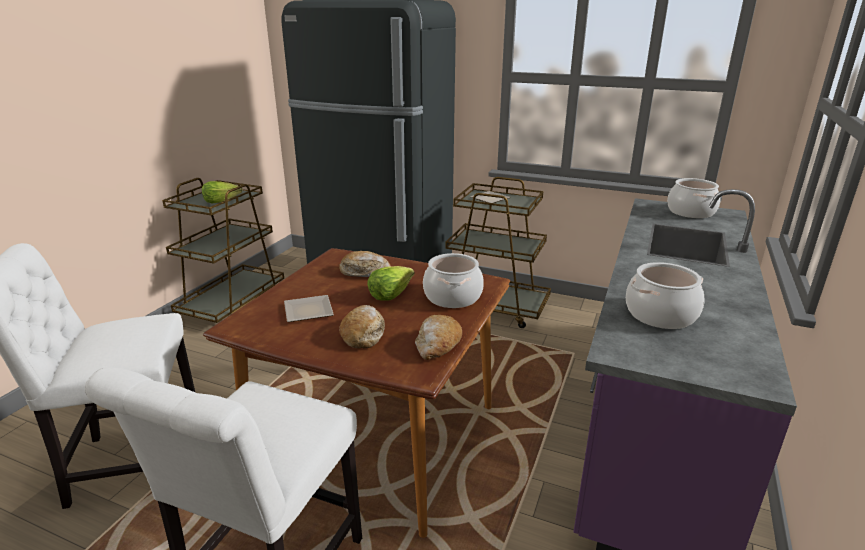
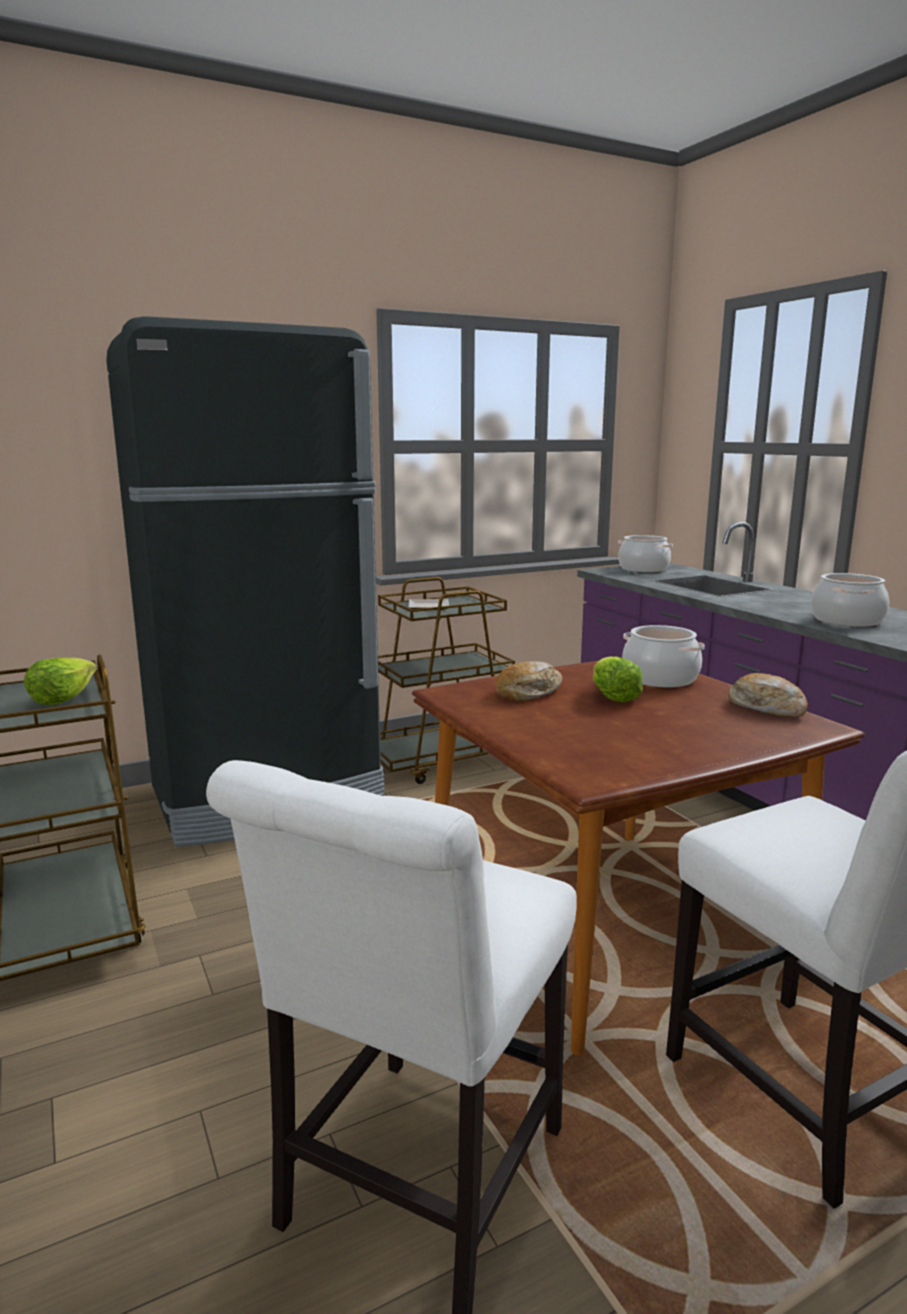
camera: 50 degrees left, 10 degrees down
(310, 312) = (606, 736): plate -> none
(363, 333) = (702, 727): bread -> none

